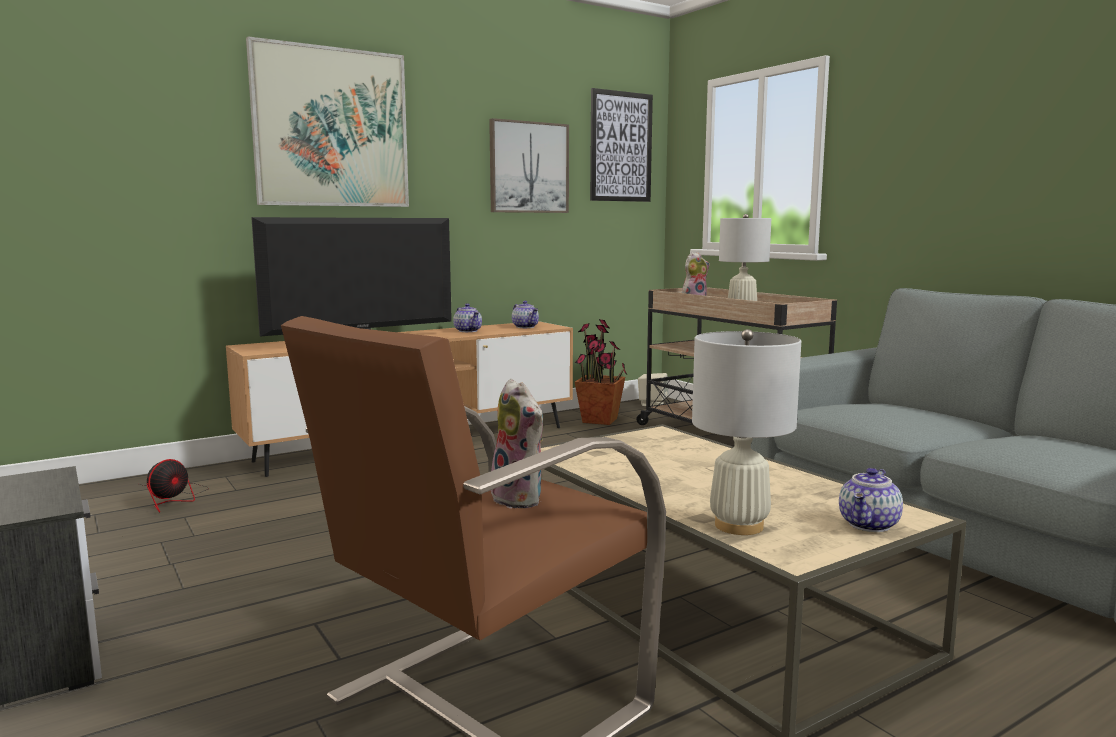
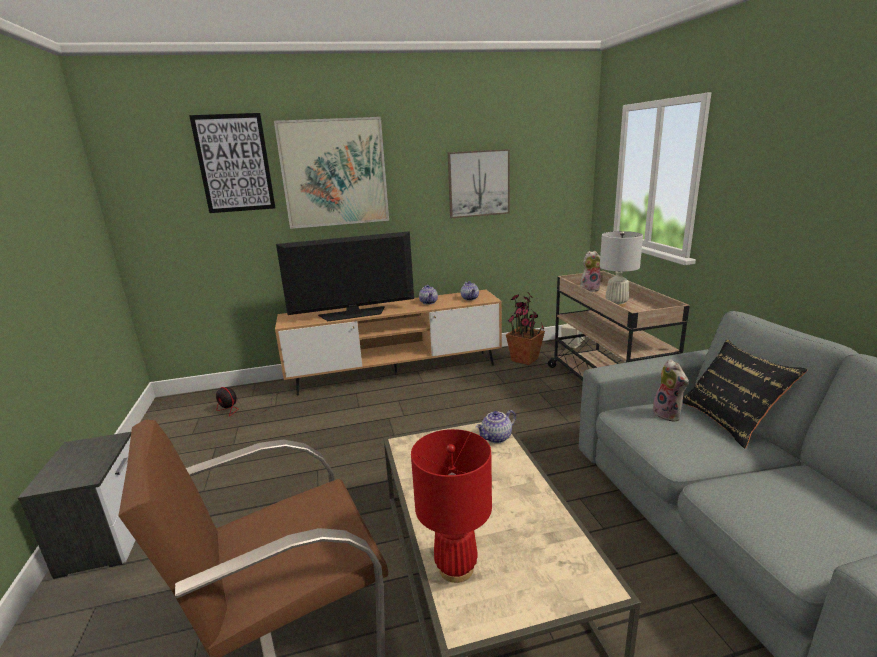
camera: 20 degrees right, 10 degrees up
(173, 499) = (241, 409): fan -> fan turned 75 degrees clockwise
(521, 499) = (311, 524): plush toy -> plush toy (669, 415)
(620, 147) = (554, 159): picture -> picture (234, 163)
(739, 526) = (456, 568): white table lamp -> red table lamp
(870, 525) = (554, 591): teapot -> teapot (496, 438)
(926, 408) = (730, 420): none -> black pillow

